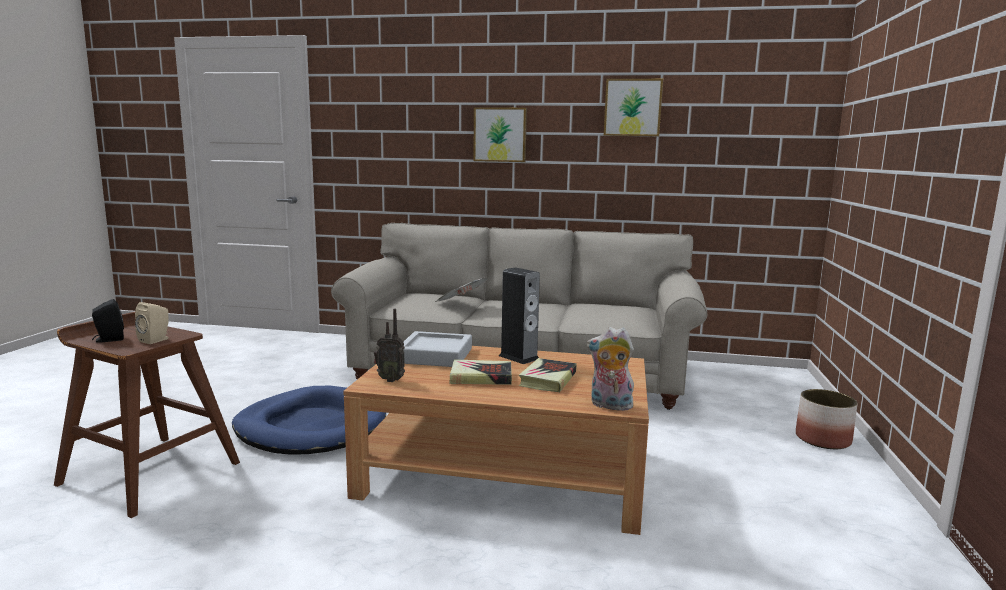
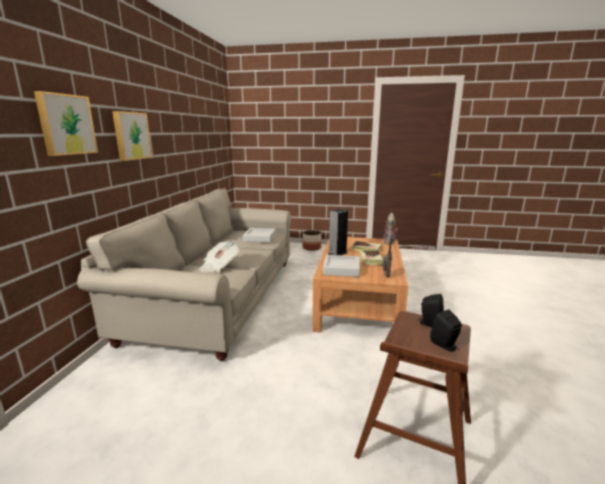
camera: 90 degrees left, 5 degrees up
(156, 340) = (429, 324): beige speaker -> black speaker
(311, 427) = (316, 370): blue dog bed -> none
(598, 316) = (259, 238): none -> grey tray
(632, 108) = (184, 116): picture -> picture (66, 124)

